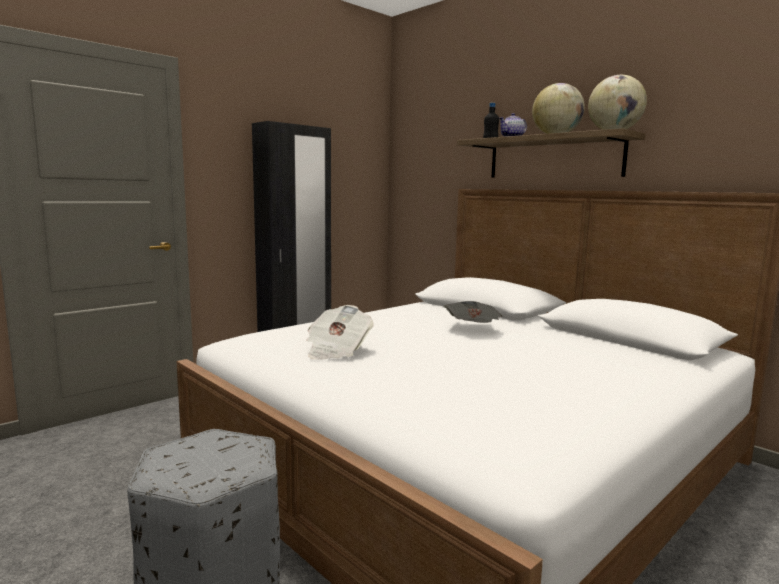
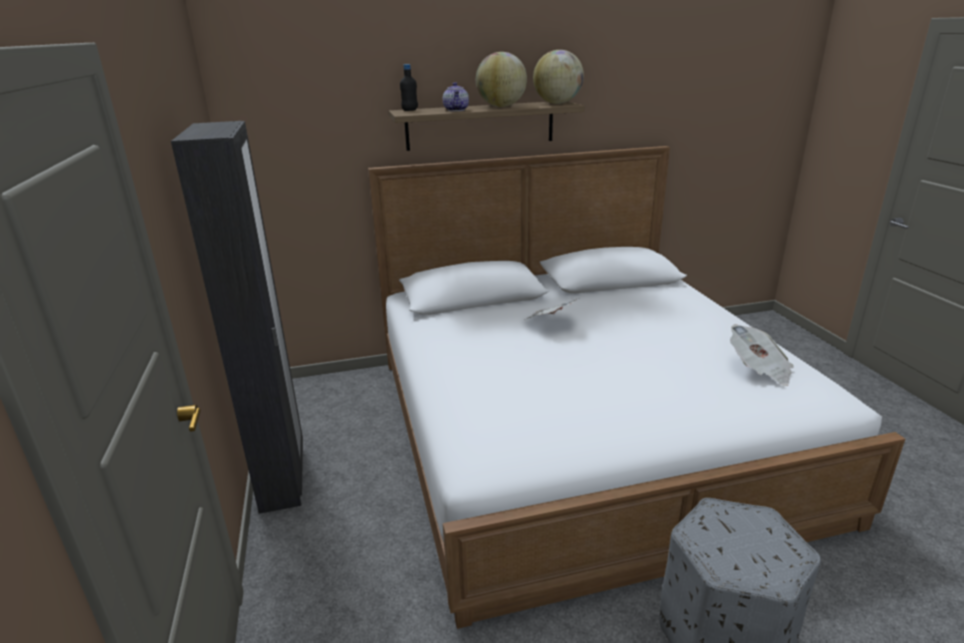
camera: 60 degrees left, 15 degrees up
(336, 351) = (579, 404): newspaper -> newspaper (759, 370)

